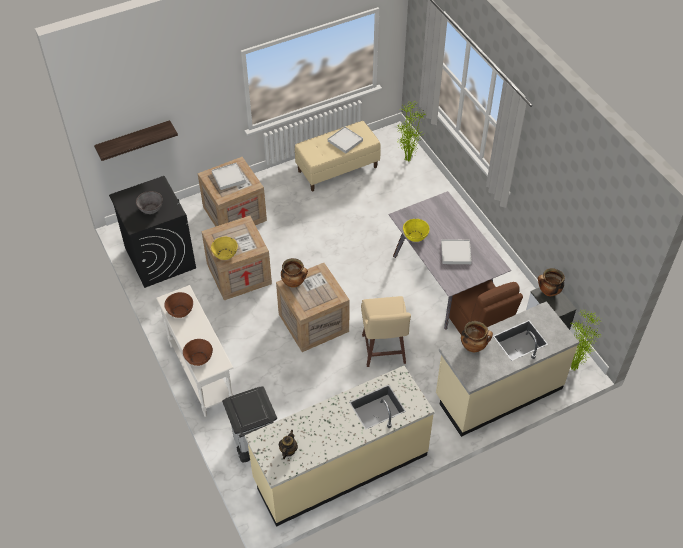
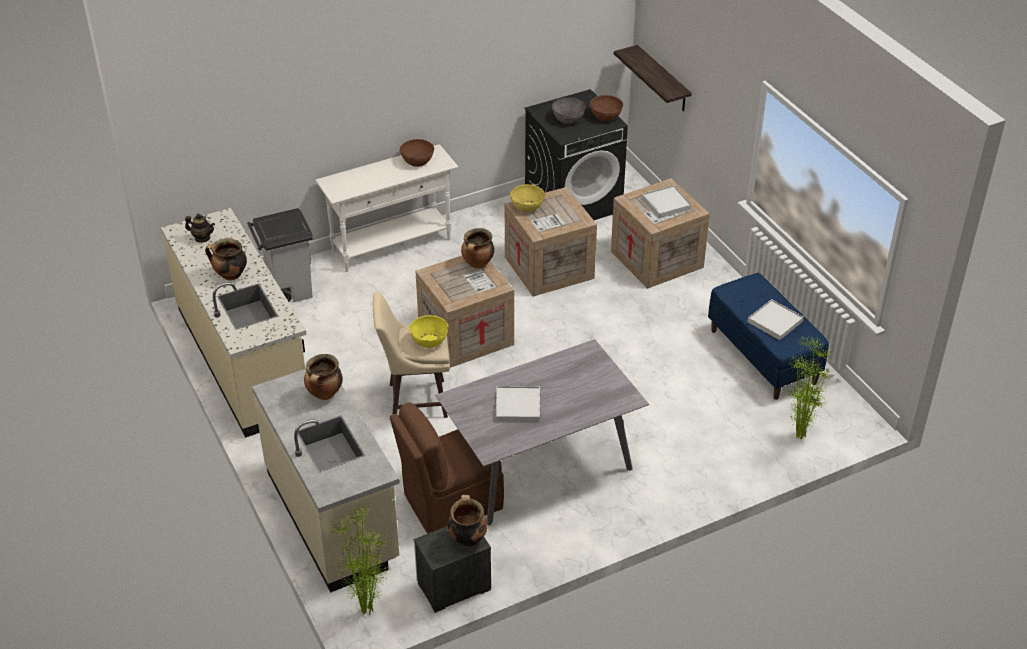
camera: 90 degrees right, 10 degrees down
(199, 358) = (347, 178): brown bowl -> brown bowl (605, 116)
(337, 169) = (763, 356): beige bench -> blue bench
(339, 423) = (230, 275): none -> cooking pot
(415, 236) = (551, 365): yellow bowl -> yellow bowl (429, 341)

